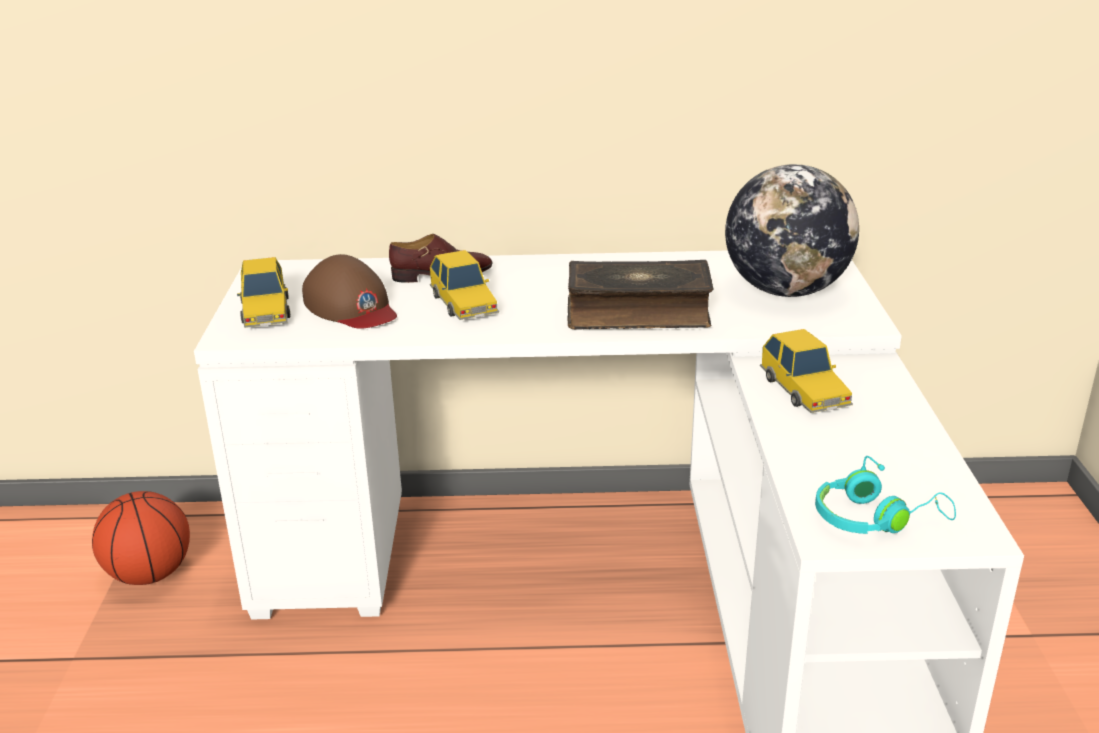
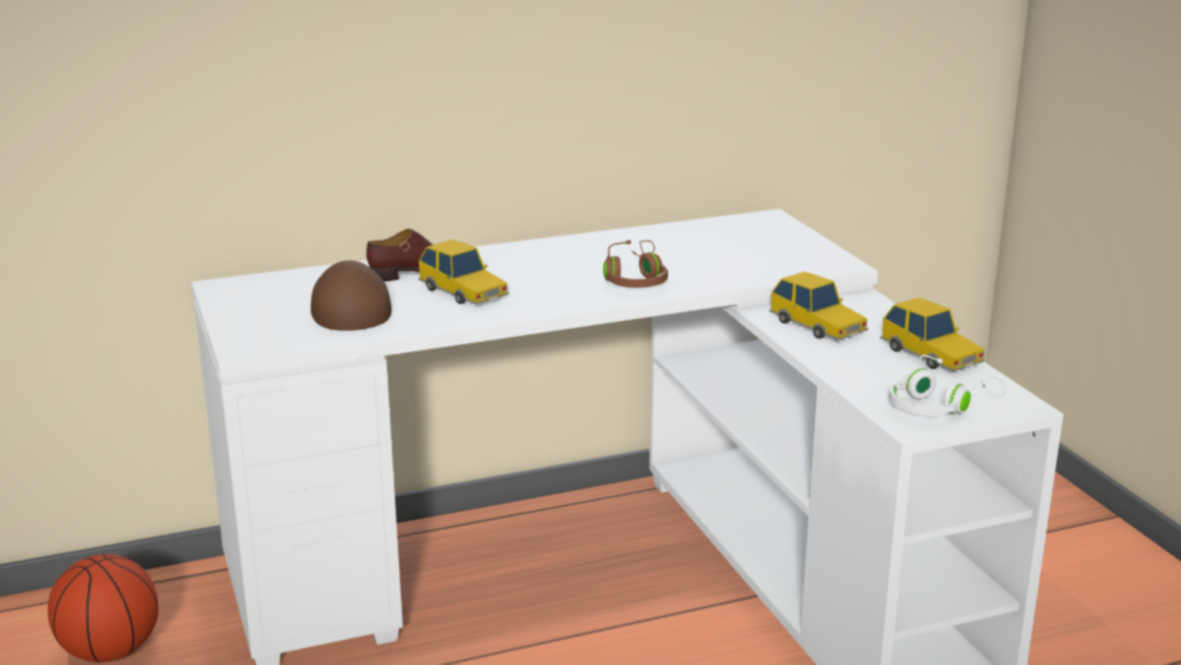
camera: 20 degrees left, 5 degrees down
(265, 311) = (262, 322): toy car -> toy car (931, 355)
(351, 306) = (350, 308): brown cap -> brown cap turned 135 degrees counterclockwise
(637, 312) = (636, 280): book -> brown headphones
(785, 291) = (755, 248): globe -> none
(875, 518) = (938, 407): turquoise headphones -> white headphones

